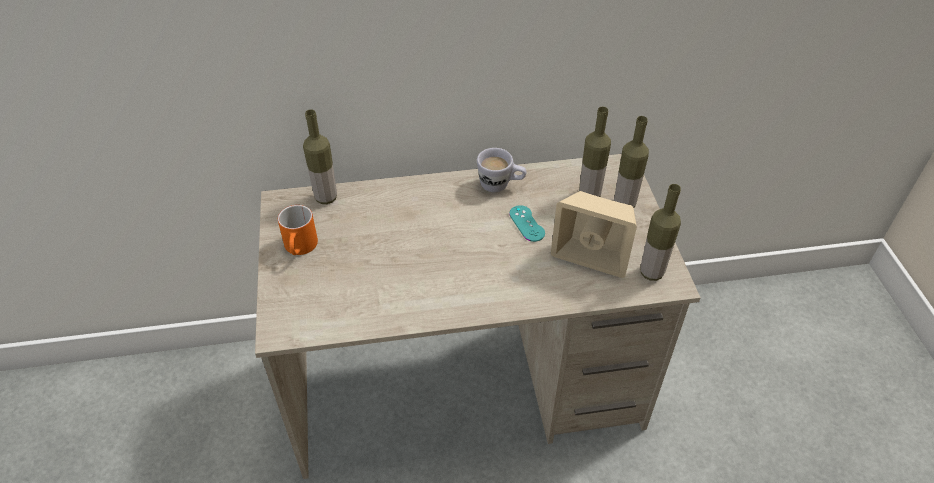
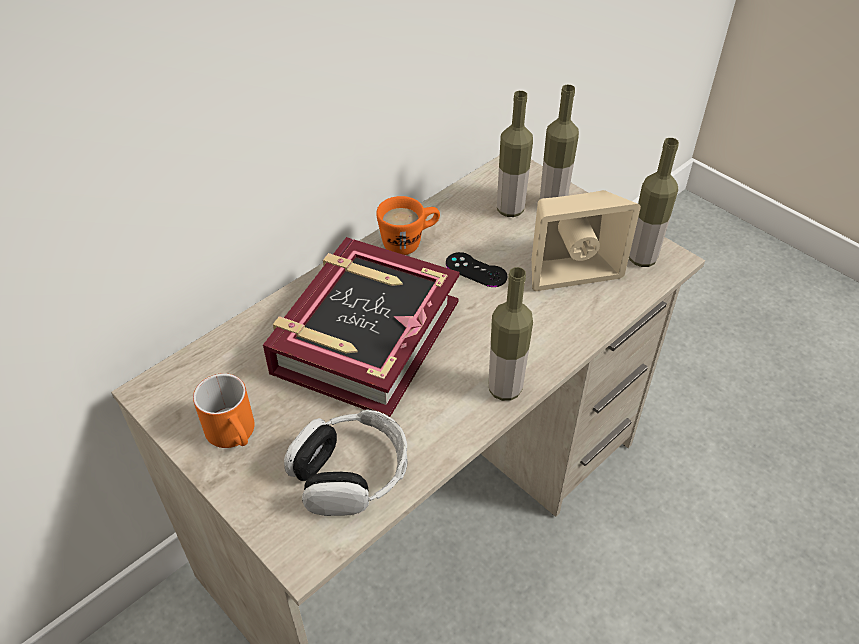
camera: 35 degrees left, 0 degrees up
(326, 198) = (211, 356): bottle -> bottle (505, 389)
(340, 303) = (350, 473): none -> headphones
(419, 230) = (365, 336): none -> book
(500, 185) = (409, 243): white mug -> orange mug
(527, 223) = (476, 270): turquoise game controller -> black game controller

